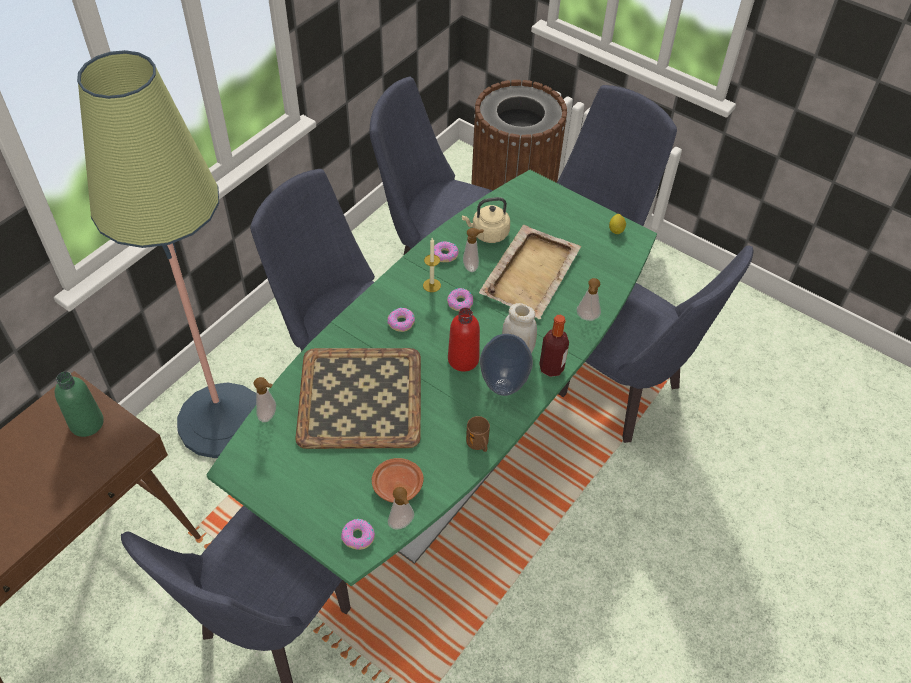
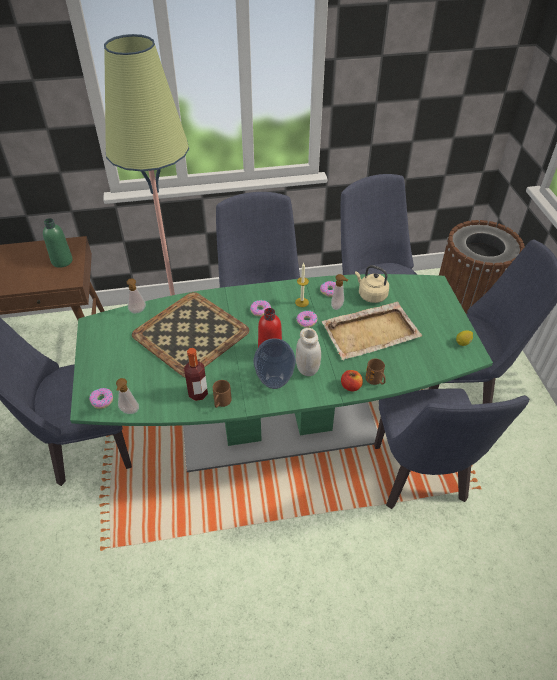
camera: 45 degrees right, 5 degrees down
(397, 485) = (152, 390): brown plate -> none
(551, 368) = (316, 392): bottle -> bottle (198, 393)
(572, 340) = (351, 386): none -> apple
(587, 318) = (376, 380): soap dispenser -> brown mug

